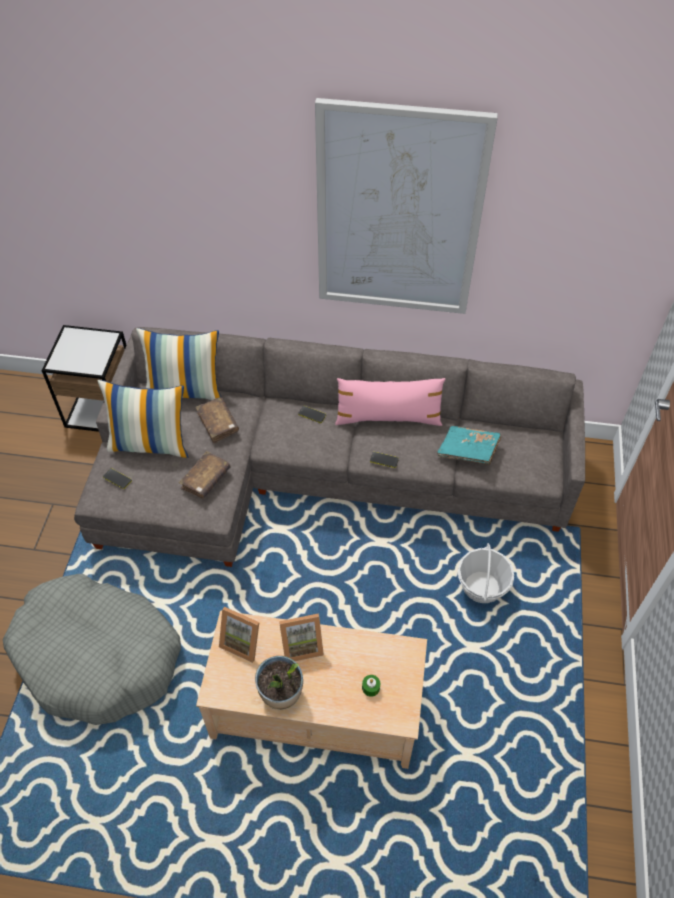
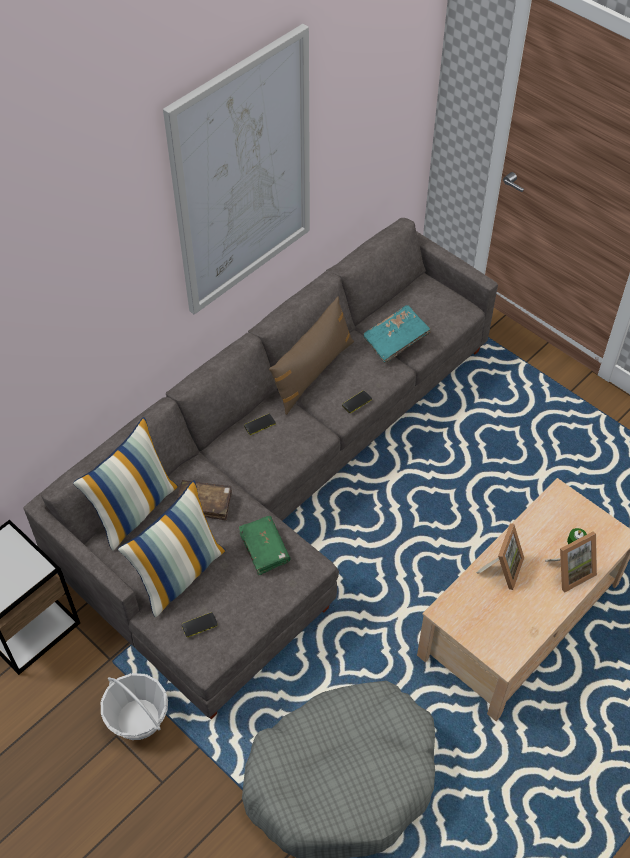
camera: 55 degrees left, 0 degrees up
(206, 479) = (264, 548): brown book -> green book
(243, 641) = (468, 611): picture frame -> picture frame (570, 571)
(281, 694) = (540, 609): potted plant -> none
(388, 418) = (312, 372): pink pillow -> brown pillow
(481, 587) = (491, 434): basket -> basket (138, 719)

